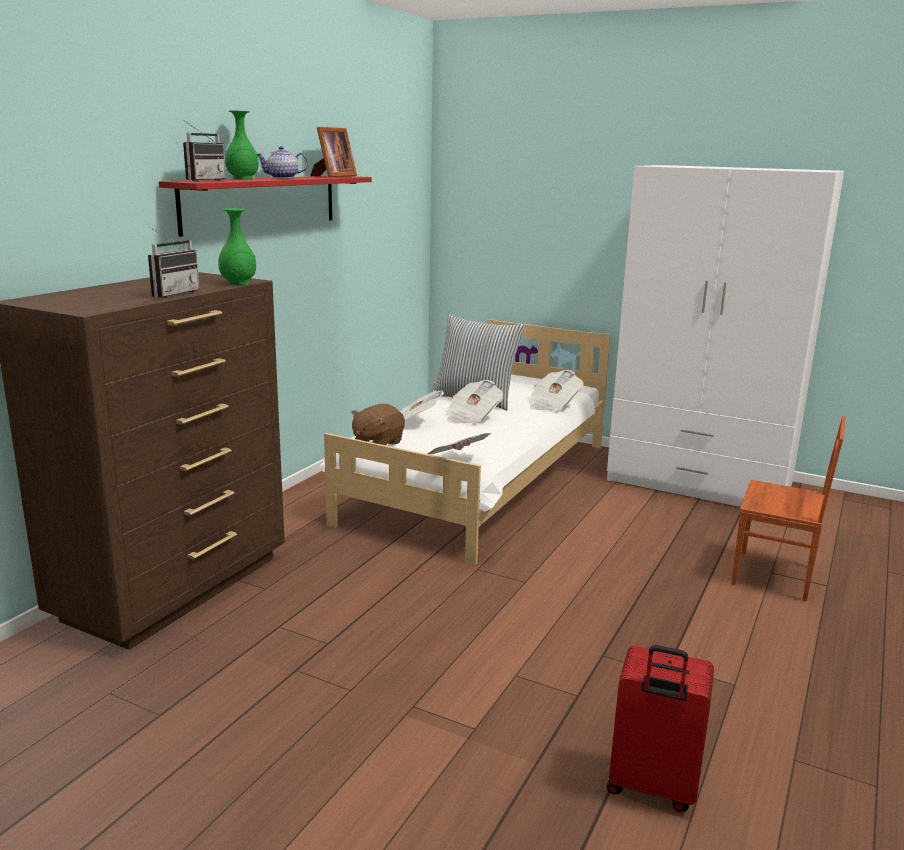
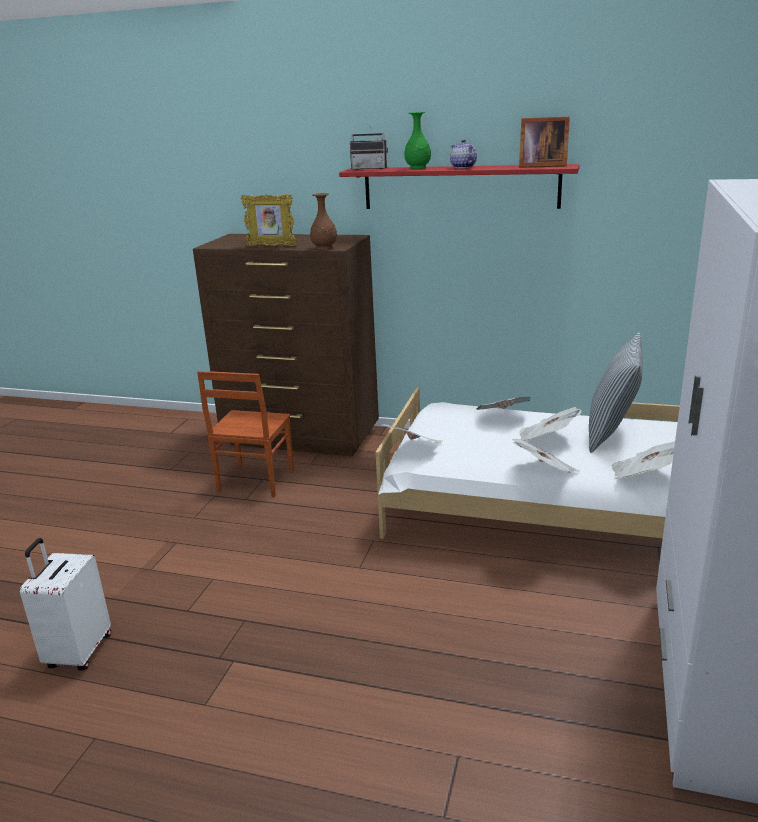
camera: 80 degrees right, 5 degrees up
(171, 293) = (271, 246): radio -> picture frame
(238, 283) = (324, 248): green vase -> brown vase
(377, 443) = (437, 413): brown plush toy -> none
(533, 427) = (545, 472): none -> newspaper
(651, 787) = (78, 652): red suitcase -> white suitcase
(774, 576) = (446, 757): brown chair -> brown chair (254, 481)

